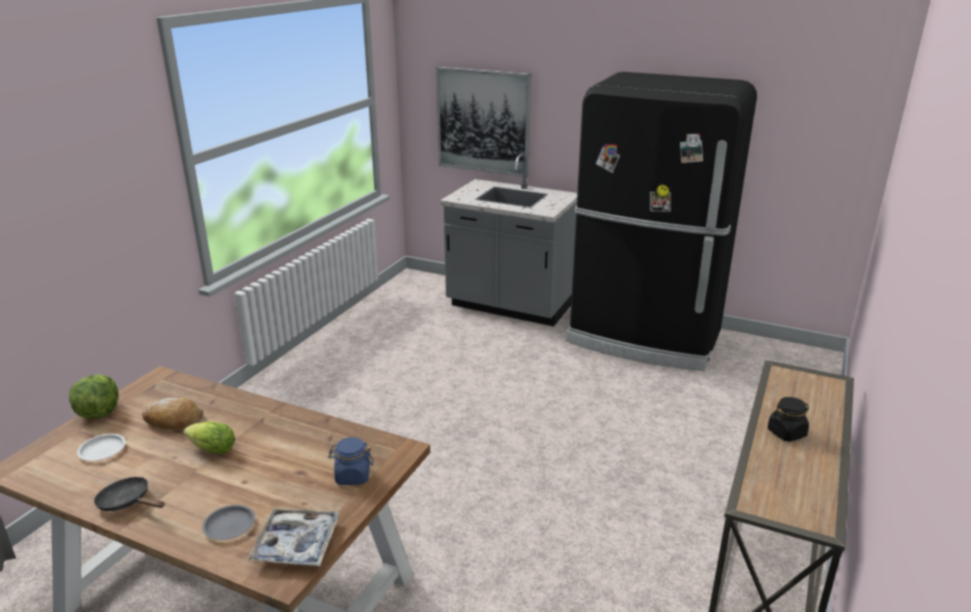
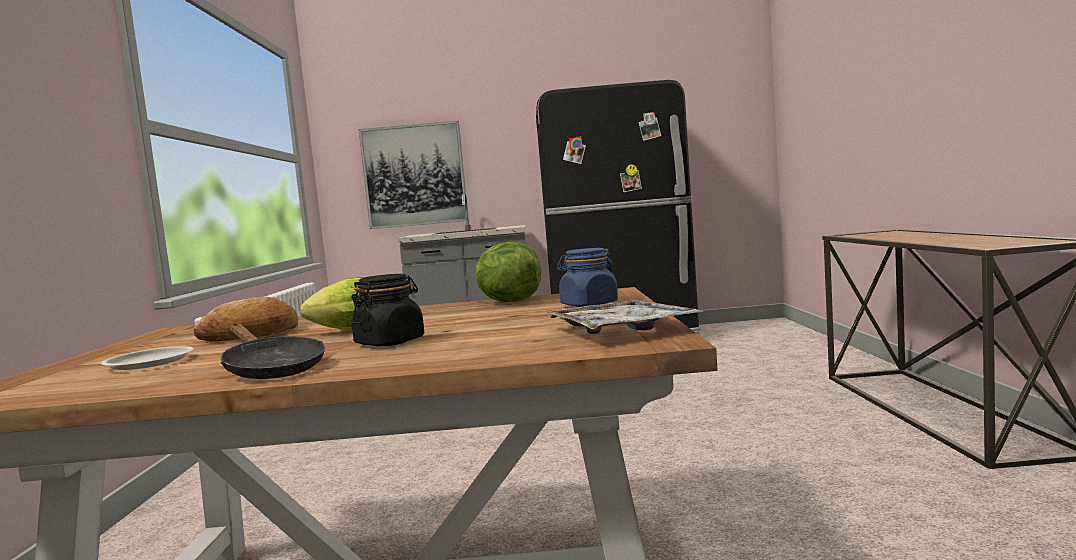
camera: 25 degrees left, 20 degrees down
(98, 412) = (98, 354): lettuce -> lettuce (508, 302)
(128, 502) = (271, 369): black frying pan -> black frying pan turned 135 degrees counterclockwise
(229, 525) = (489, 344): grey plate -> none
(786, 433) = (921, 238): black jar -> black jar (390, 342)

